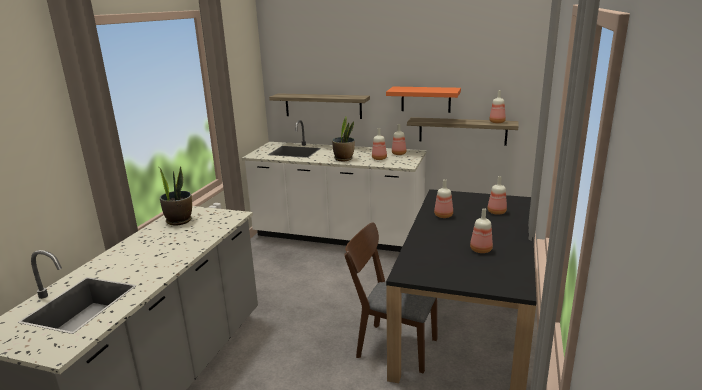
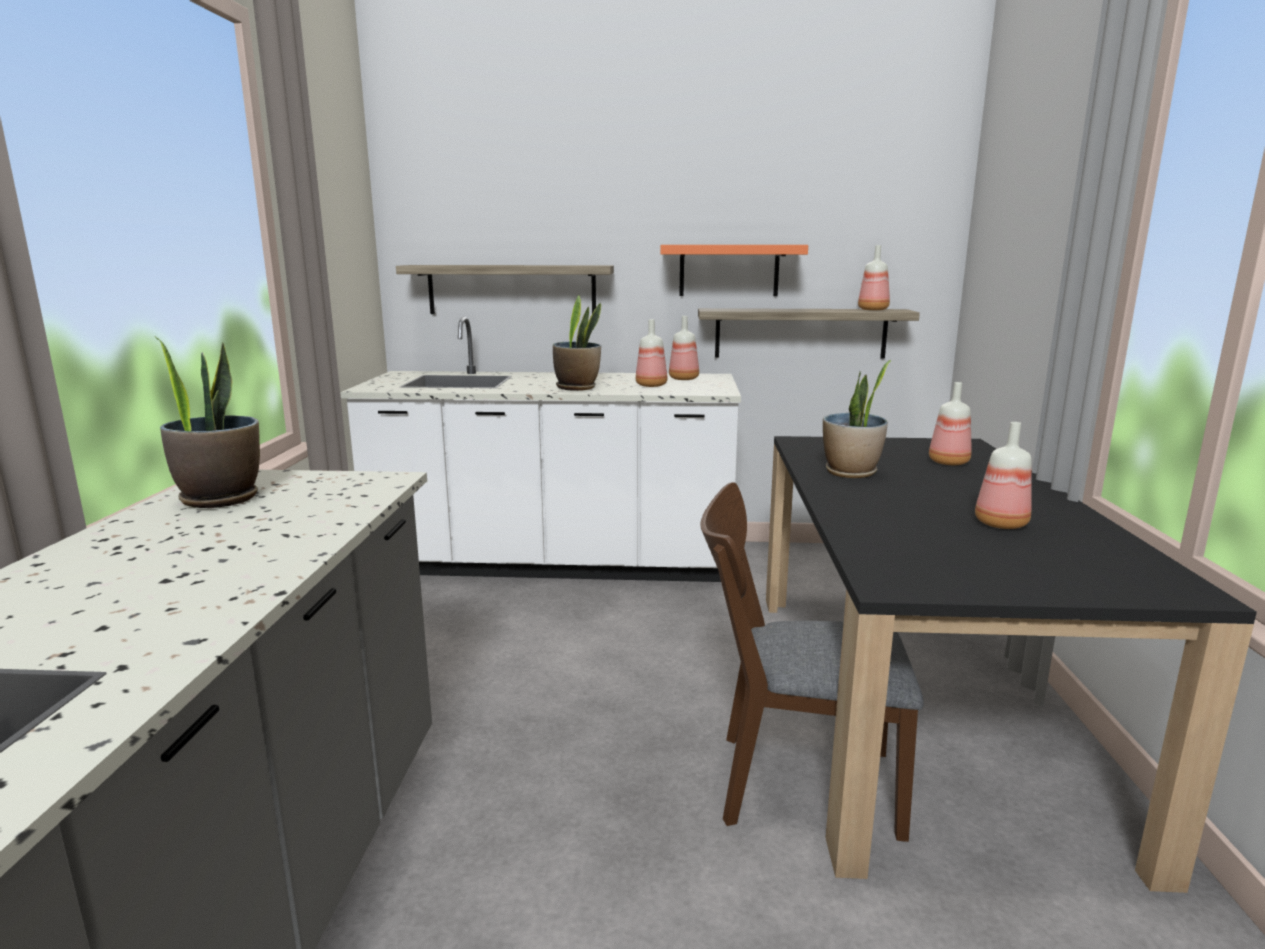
camera: 15 degrees left, 5 degrees down
(443, 215) = (851, 472): bottle -> potted plant

